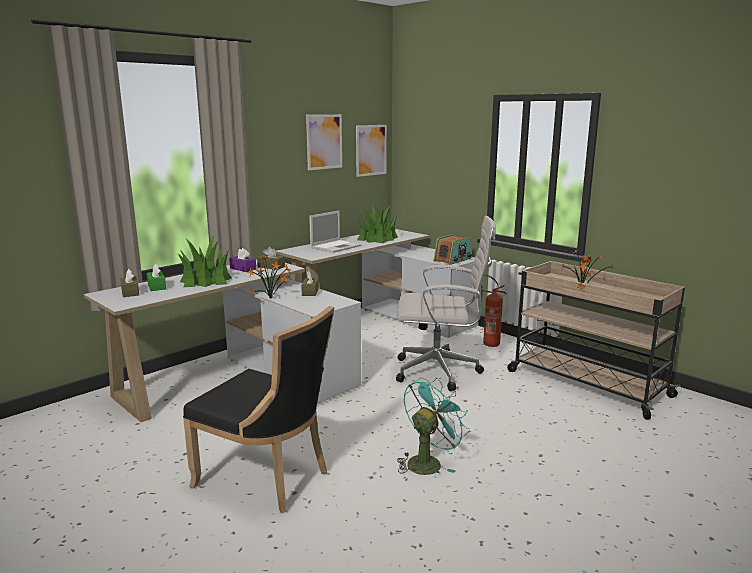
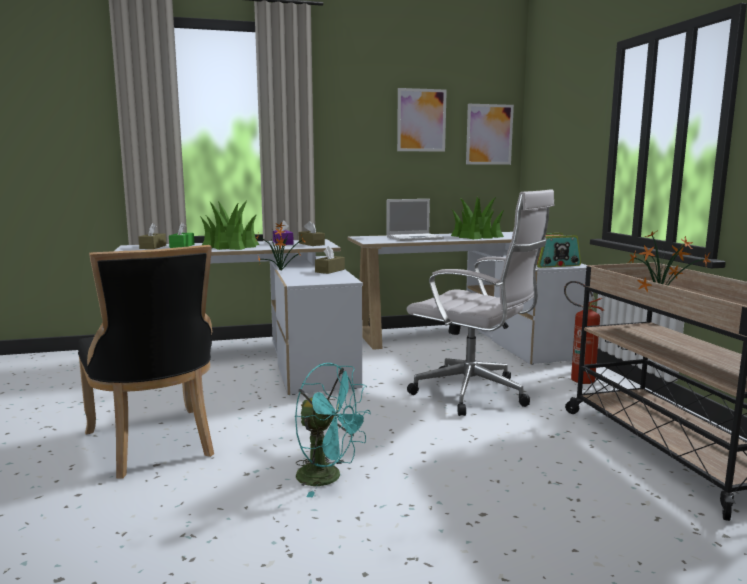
camera: 30 degrees right, 5 degrees down
(428, 462) = (328, 477): turquoise fan -> turquoise fan turned 45 degrees clockwise

